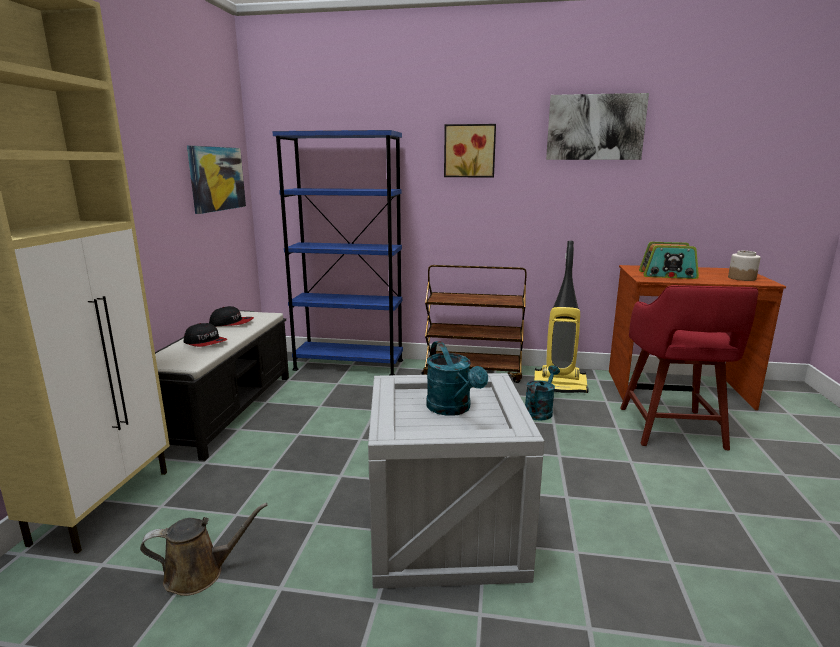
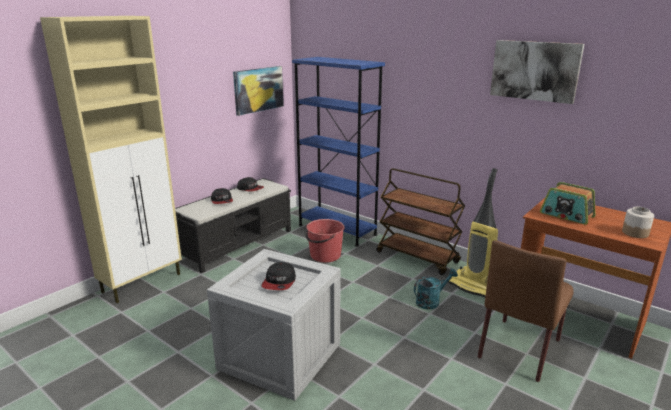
camera: 30 degrees right, 5 degrees up
(200, 573) = (153, 331): brown watering can -> none
(365, 395) = (325, 255): none -> red bucket
(452, 409) = (279, 282): turquoise watering can -> cap
(469, 151) = (433, 80): picture -> none
(671, 429) = (519, 347): red stool -> brown chair

